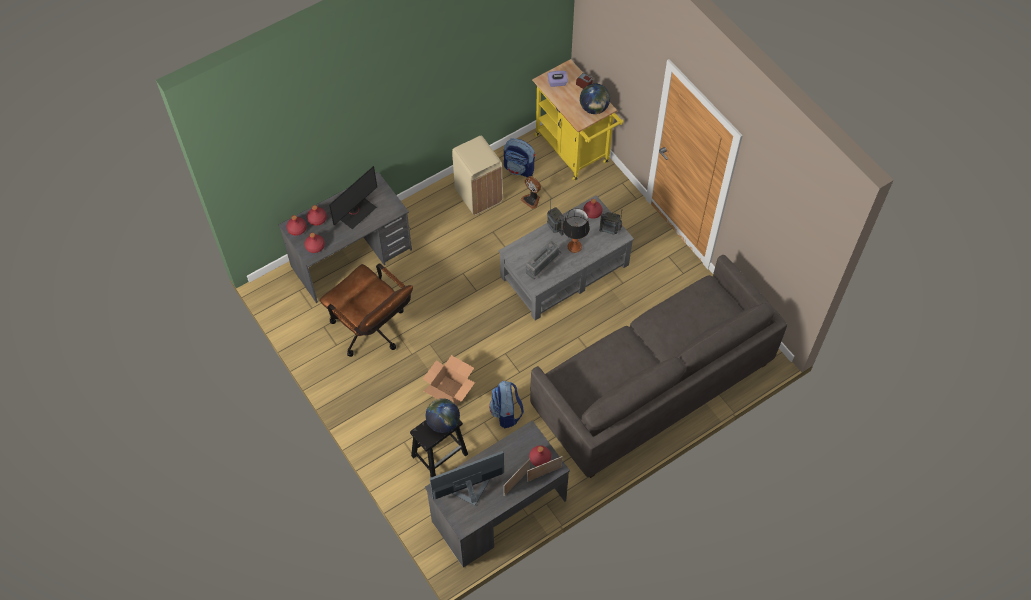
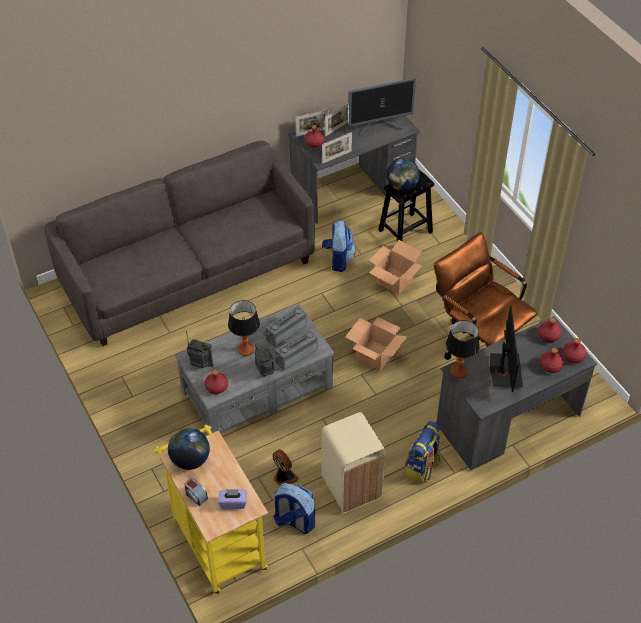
camera: 175 degrees left, 10 degrees down
(355, 212) = (505, 371): monitor -> monitor turned 135 degrees clockwise
(393, 208) = (458, 371): none -> table lamp
(423, 214) = (422, 468): none -> backpack
(464, 309) = (375, 356): none -> cardboard box
(514, 439) = (336, 157): none -> picture frame
(531, 245) = (295, 354): none -> radio

